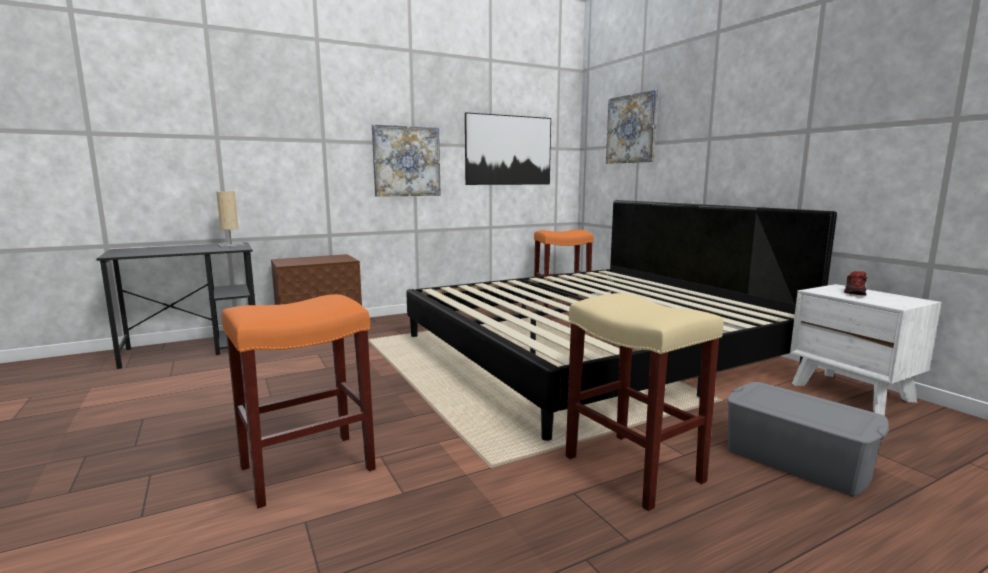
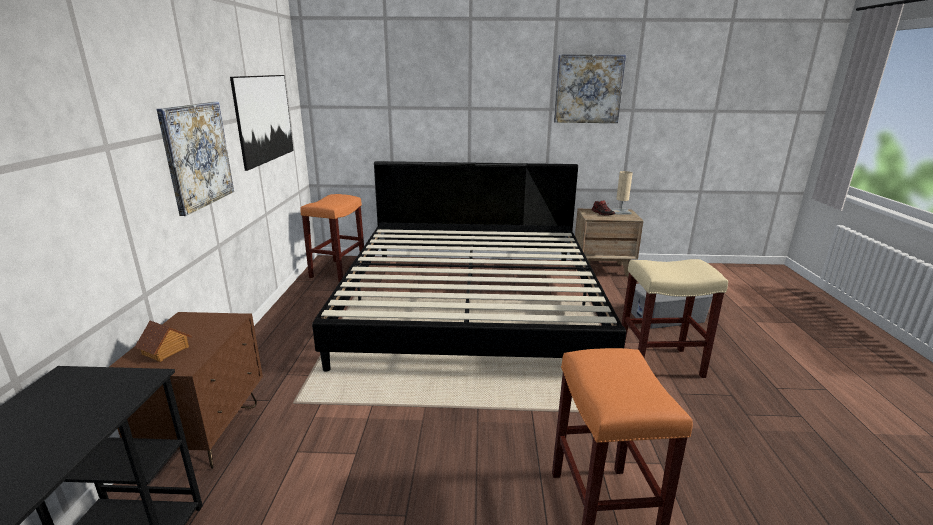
camera: 60 degrees left, 10 degrees up
(231, 246) = (87, 385): beige table lamp -> beige table lamp (621, 212)
(300, 260) = (166, 350): none -> toy house
(631, 129) = (379, 92): picture -> picture (588, 89)
(852, 392) = (603, 269): white nightstand -> brown nightstand

